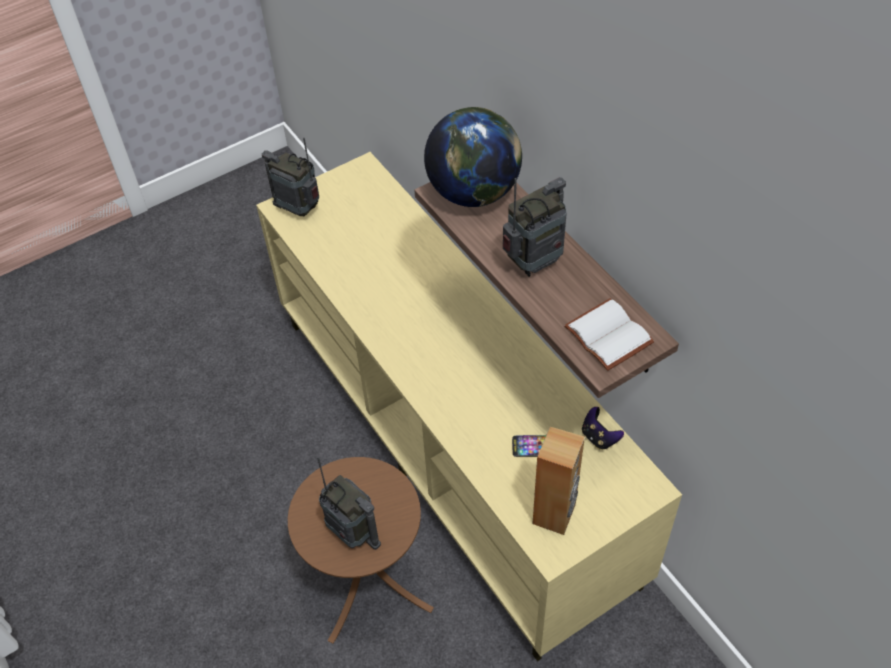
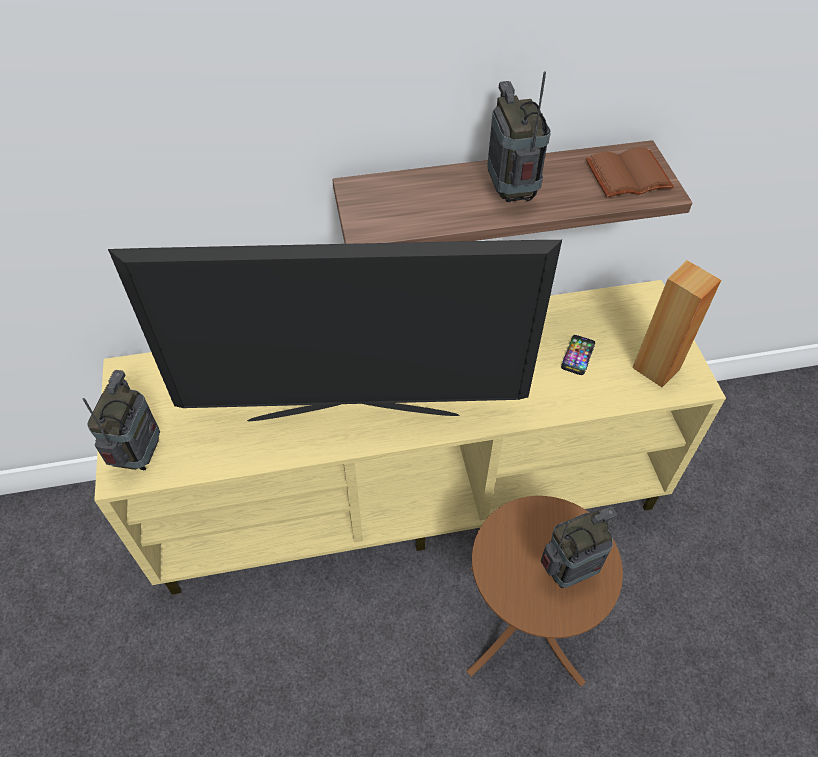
camera: 70 degrees left, 0 degrees up
(299, 209) = (139, 455): radio -> radio turned 135 degrees clockwise
(390, 312) = (353, 415): none -> television
(474, 193) = (385, 204): globe -> none
(599, 437) = (585, 308): game controller -> none
(606, 335) = (627, 177): white book -> brown book

